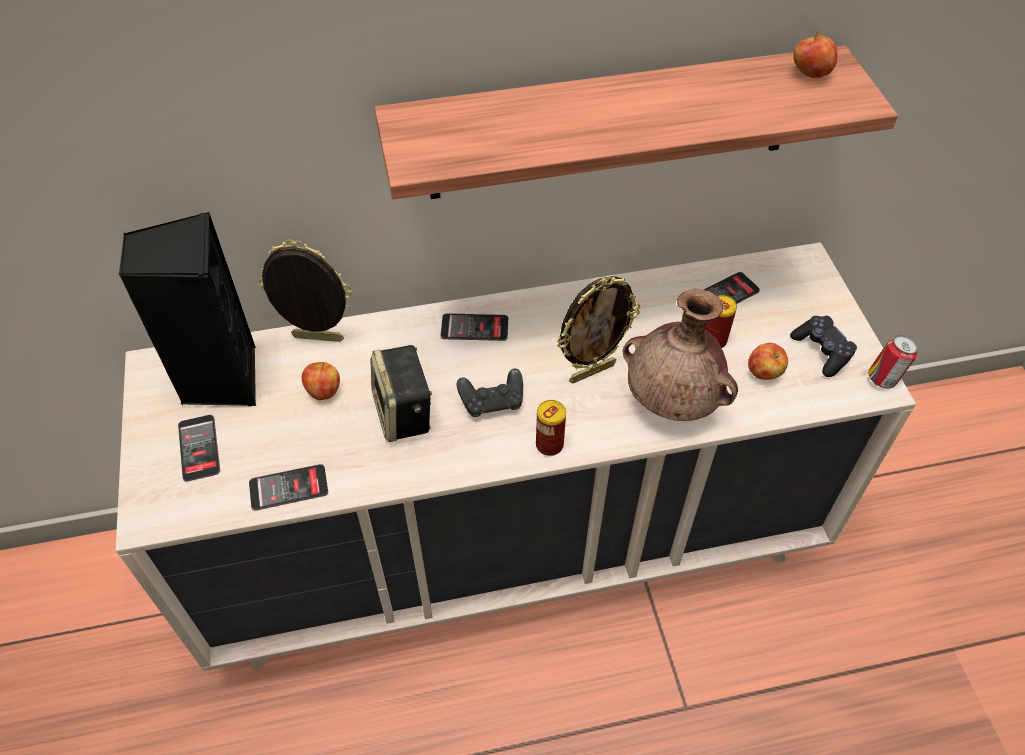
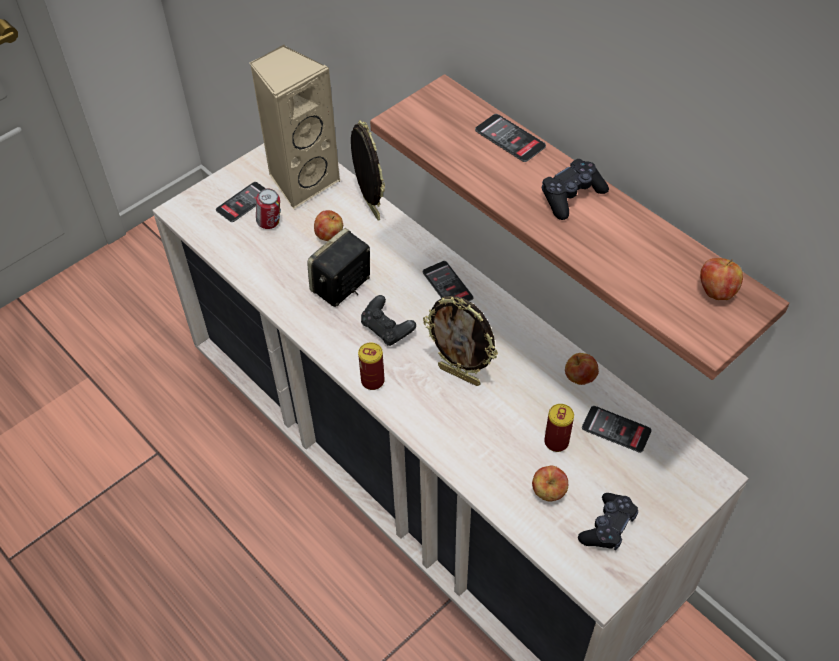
camera: 60 degrees right, 0 degrees up
(220, 379) = (302, 181): black speaker -> beige speaker
(288, 488) = (243, 261): phone -> phone (510, 138)
(630, 100) = (571, 196): none -> black game controller
(655, 290) = (580, 379): none -> apple
(672, 403) = (468, 441): brown vase -> none
(883, 379) = (612, 587): can -> can (270, 224)

